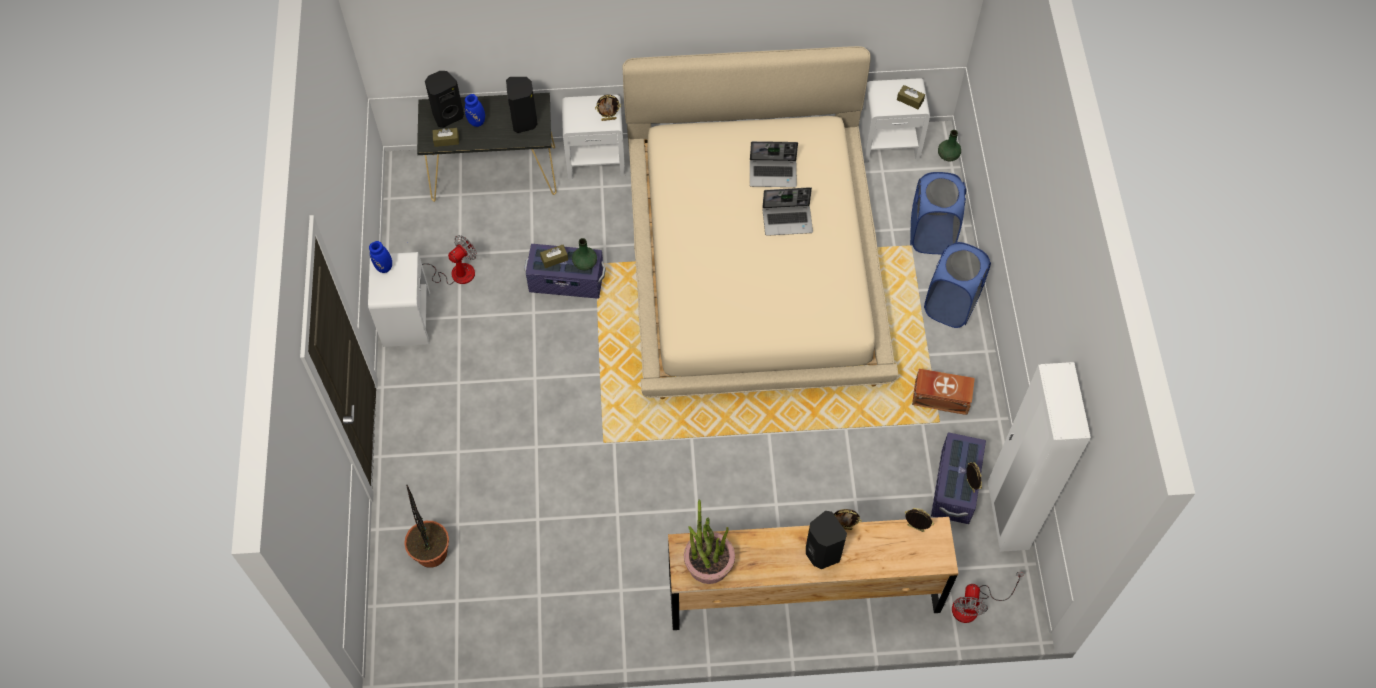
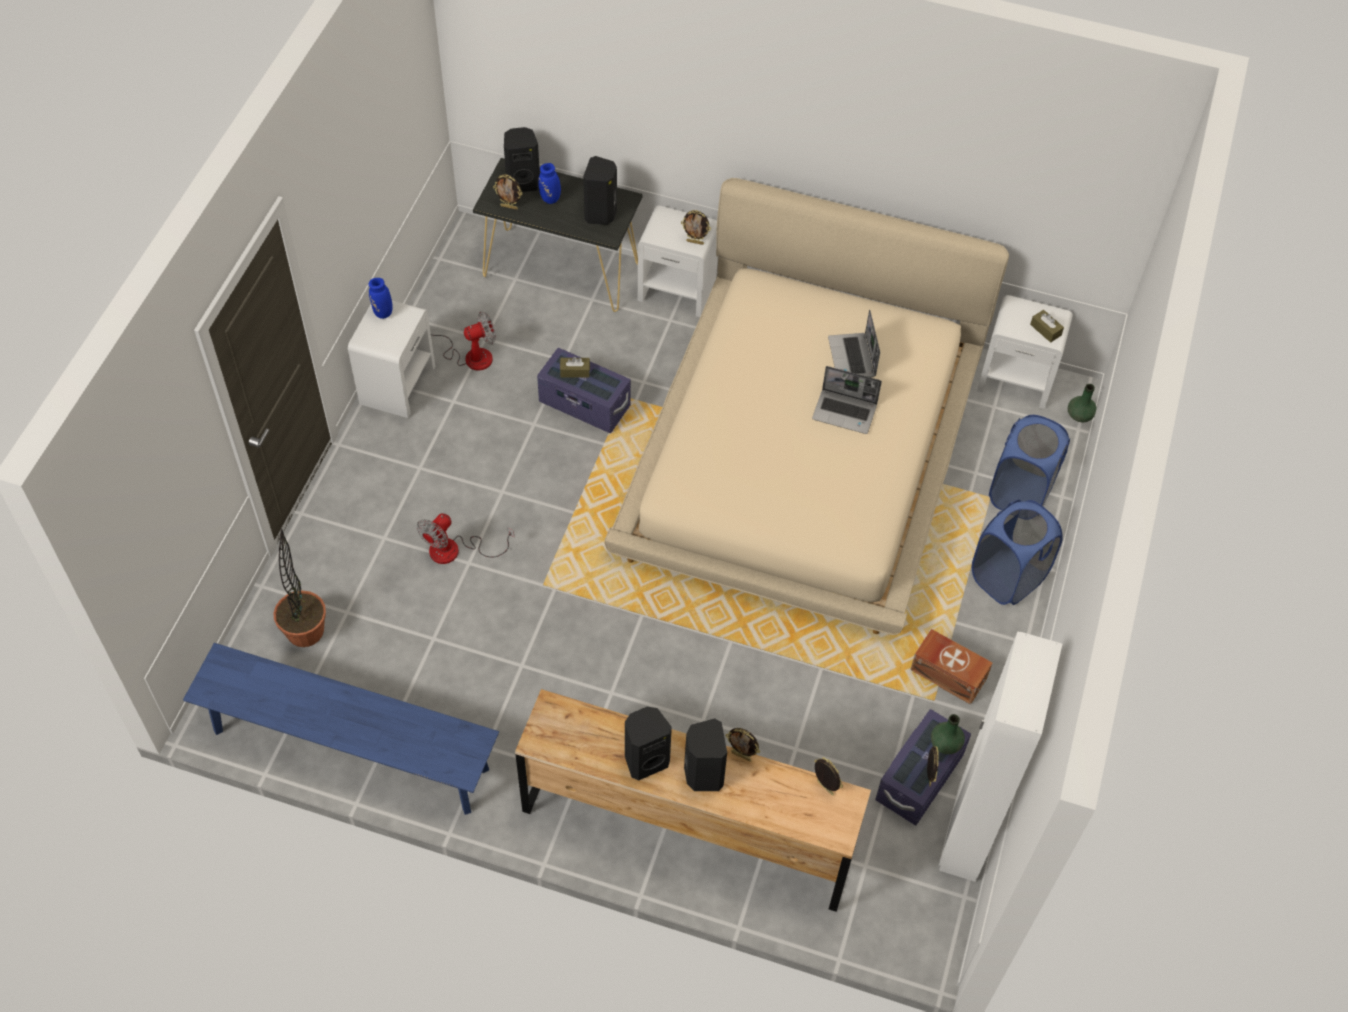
camera: 20 degrees right, 5 degrees down
(446, 140) = (509, 207): brown tissue box -> picture frame
(515, 635) = (350, 750): none -> blue bench
(584, 263) = (605, 386): green vase -> green vase (945, 743)
(708, 563) = (570, 736): potted plant -> none
(773, 173) = (852, 358): laptop -> laptop turned 60 degrees clockwise
(774, 559) = (645, 760): none -> black speaker
(973, 605) = (879, 919): fan -> fan (455, 551)

